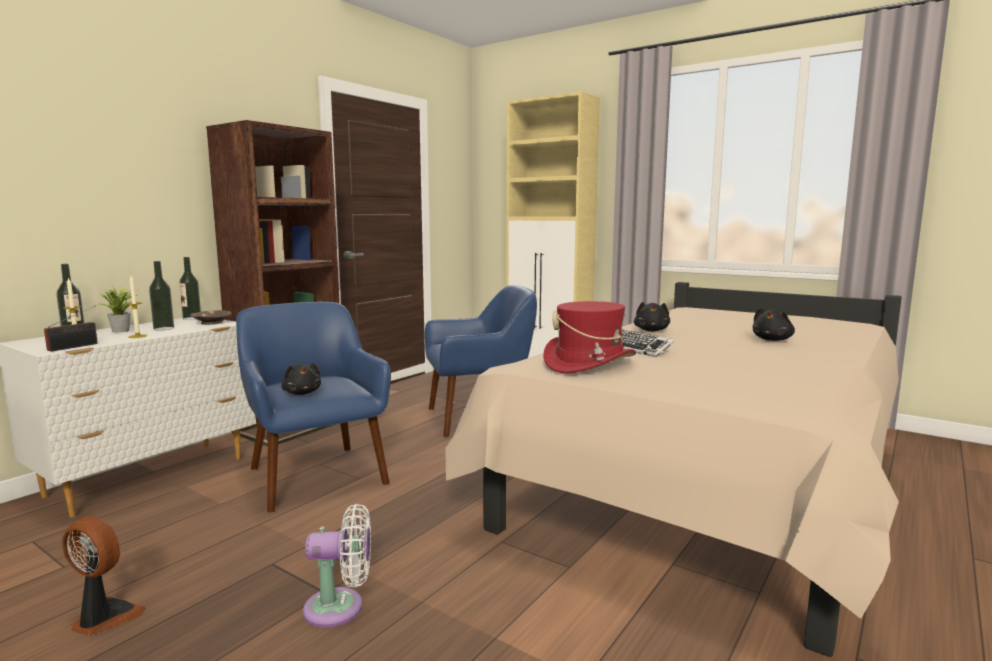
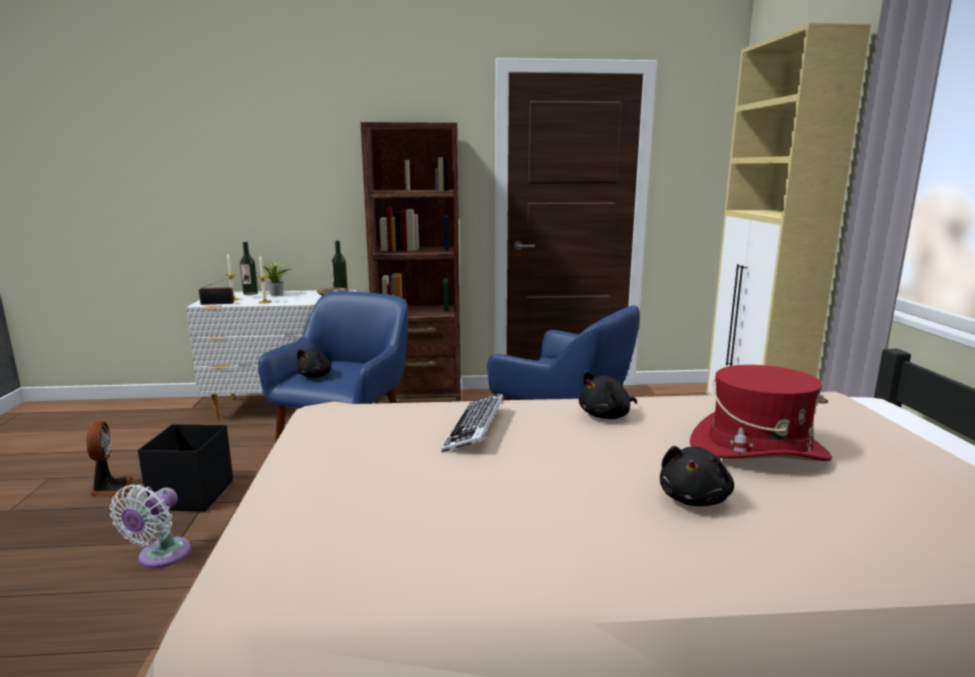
camera: 50 degrees right, 5 degrees up
(163, 328) = (296, 298): bottle -> none
(239, 566) = (193, 494): none -> black storage box
(340, 608) = (161, 557): white fan -> white fan turned 60 degrees clockwise
(589, 363) = (359, 431): red hat -> red hat (758, 450)
(772, 340) = (694, 498): black plush toy -> black plush toy turned 60 degrees counterclockwise

